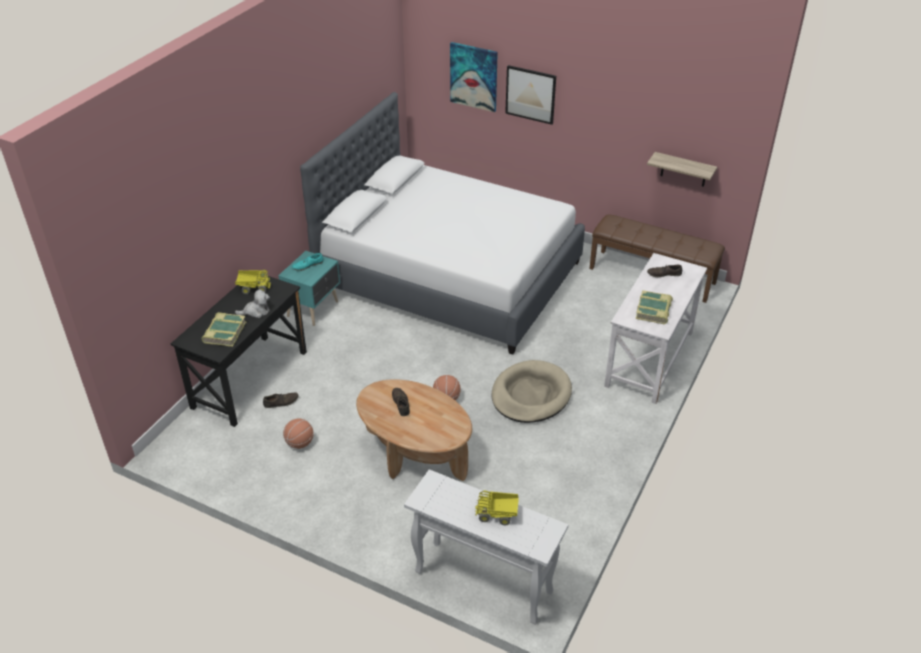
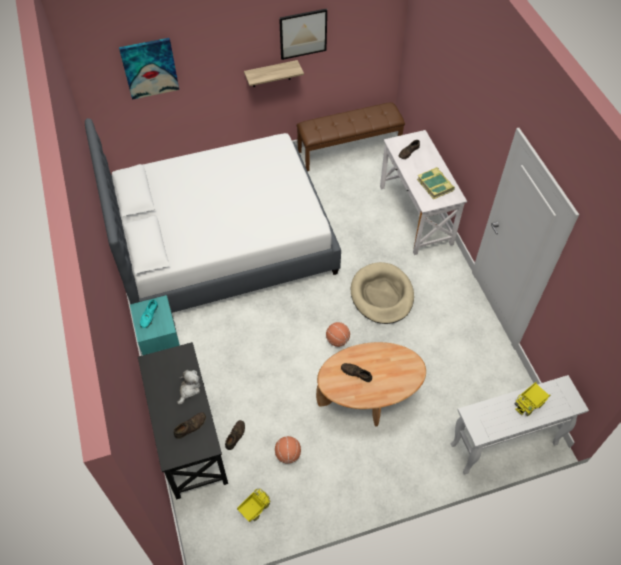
camera: 45 degrees left, 15 degrees up
(224, 332) = (190, 426): book -> brown shoe
(253, 288) = (159, 371): toy truck -> toy truck (254, 508)
(530, 94) = (210, 60): picture -> picture (303, 33)
(683, 170) = (353, 62): shelf -> shelf (271, 74)

